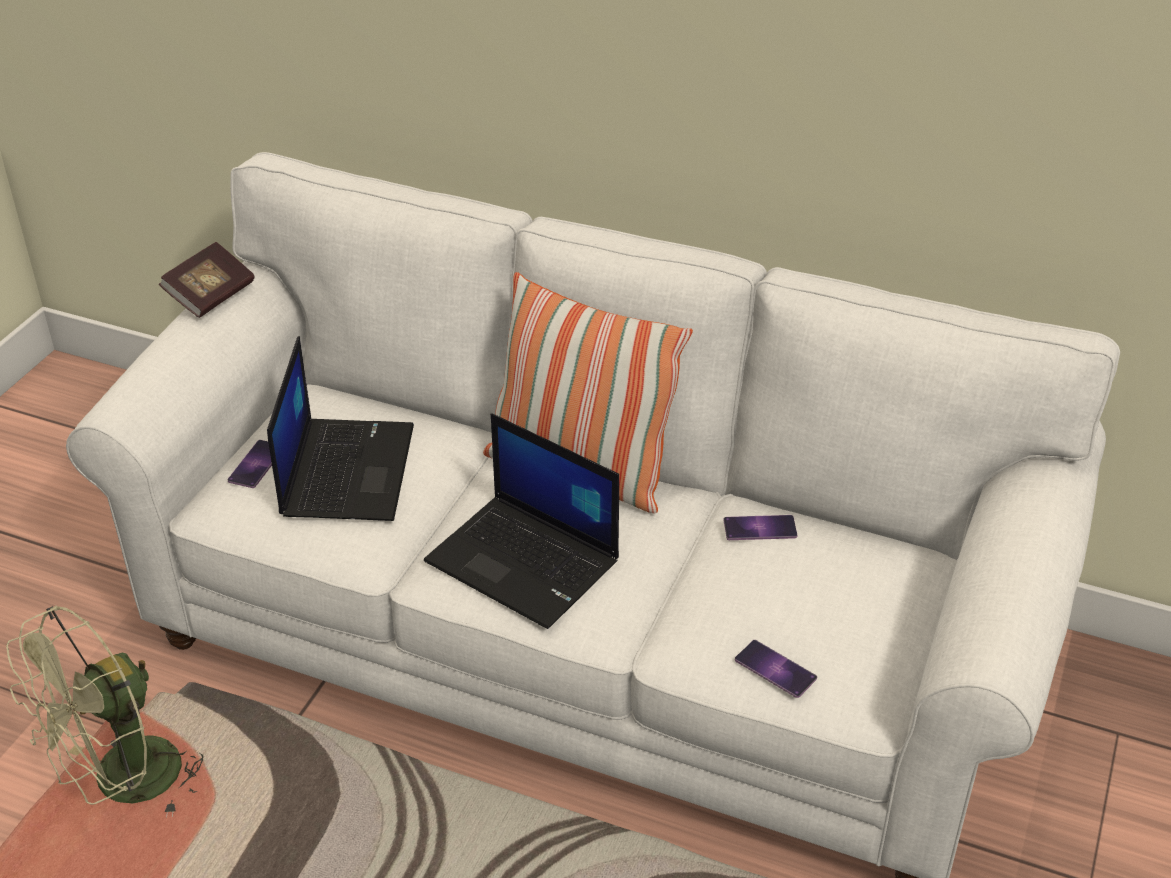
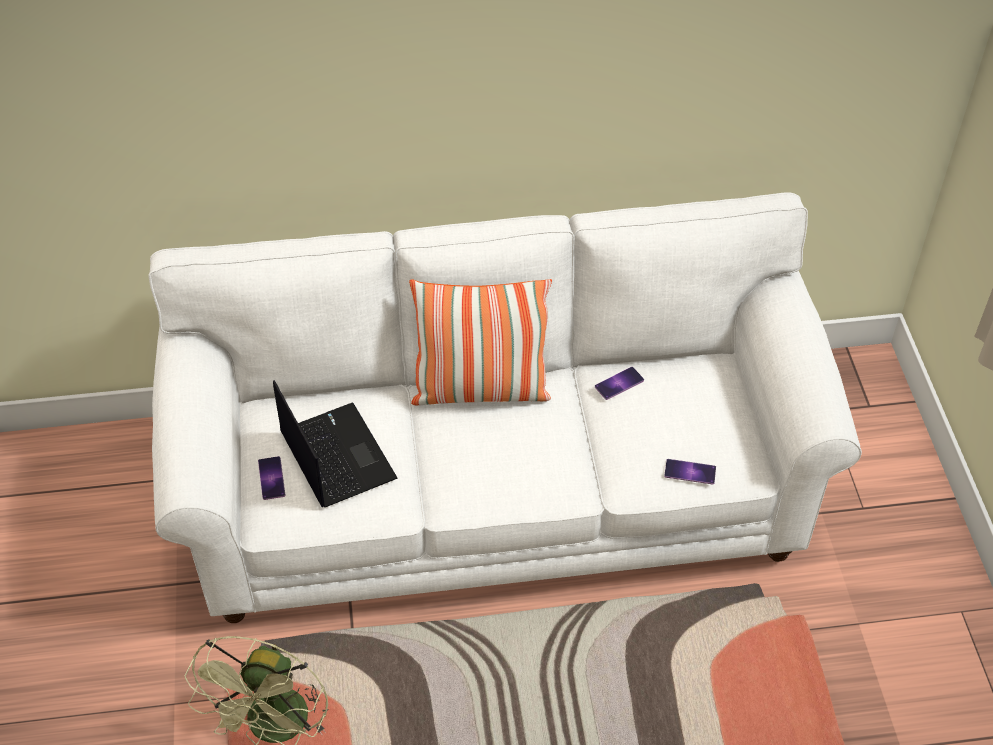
camera: 30 degrees left, 10 degrees up
(210, 296) = (174, 372): book -> none
(525, 561) = (496, 468): laptop -> none

